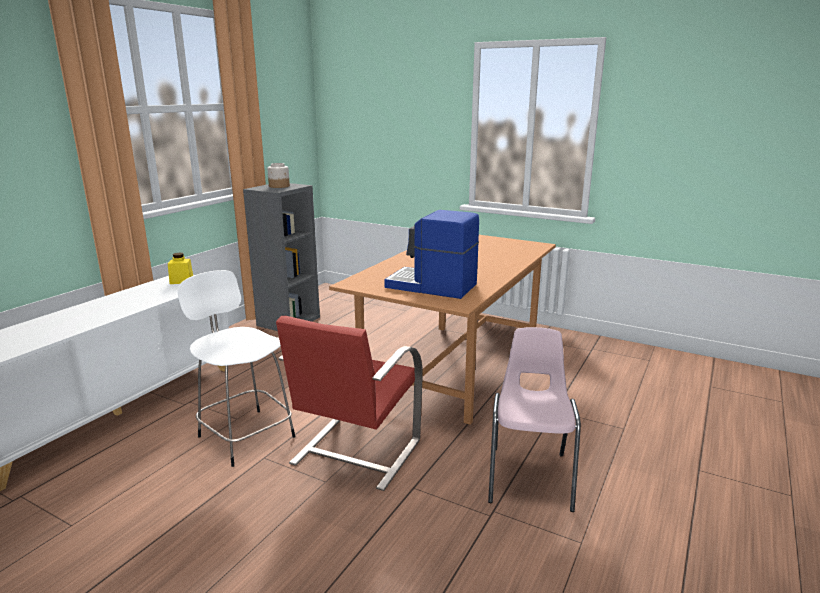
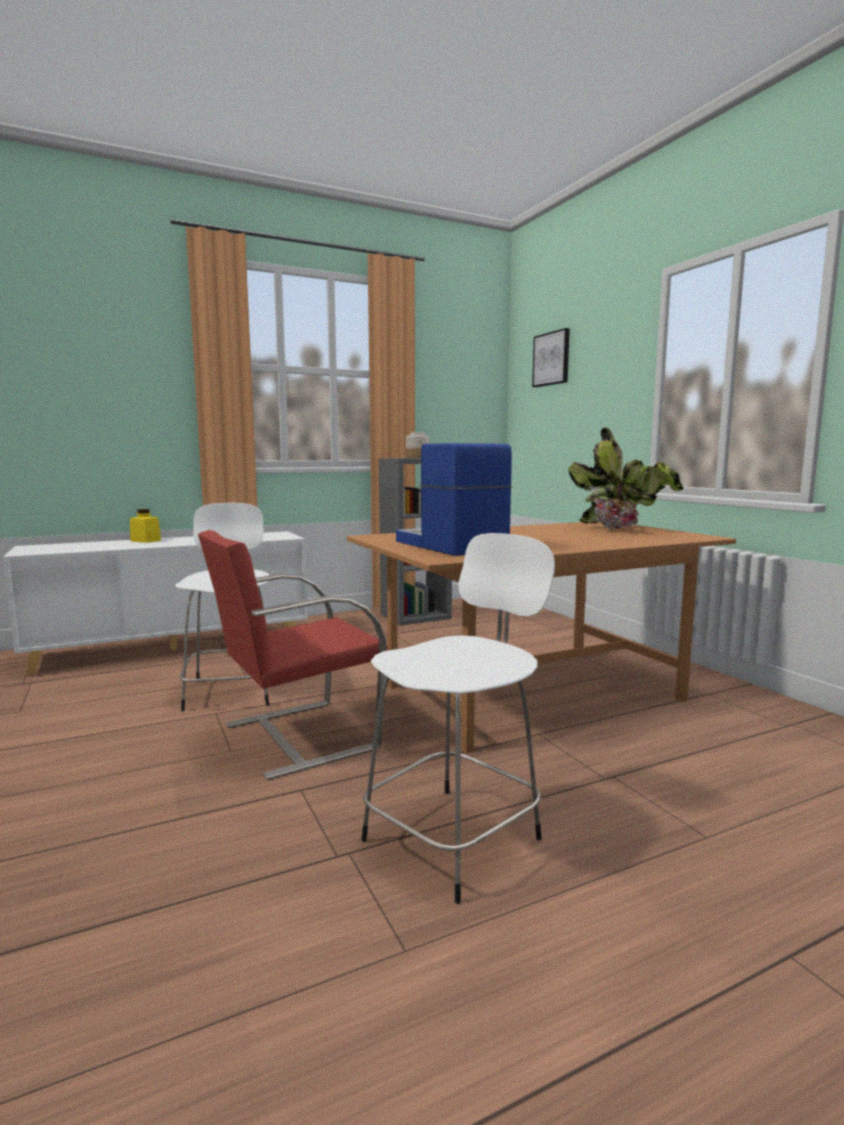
camera: 35 degrees right, 10 degrees down
(181, 281) = (273, 535): yellow jar -> yellow jar (145, 541)
(367, 91) = (552, 359): none -> picture
(483, 242) = (624, 529): none -> potted plant
(530, 477) = (456, 837): pink chair -> white stool

